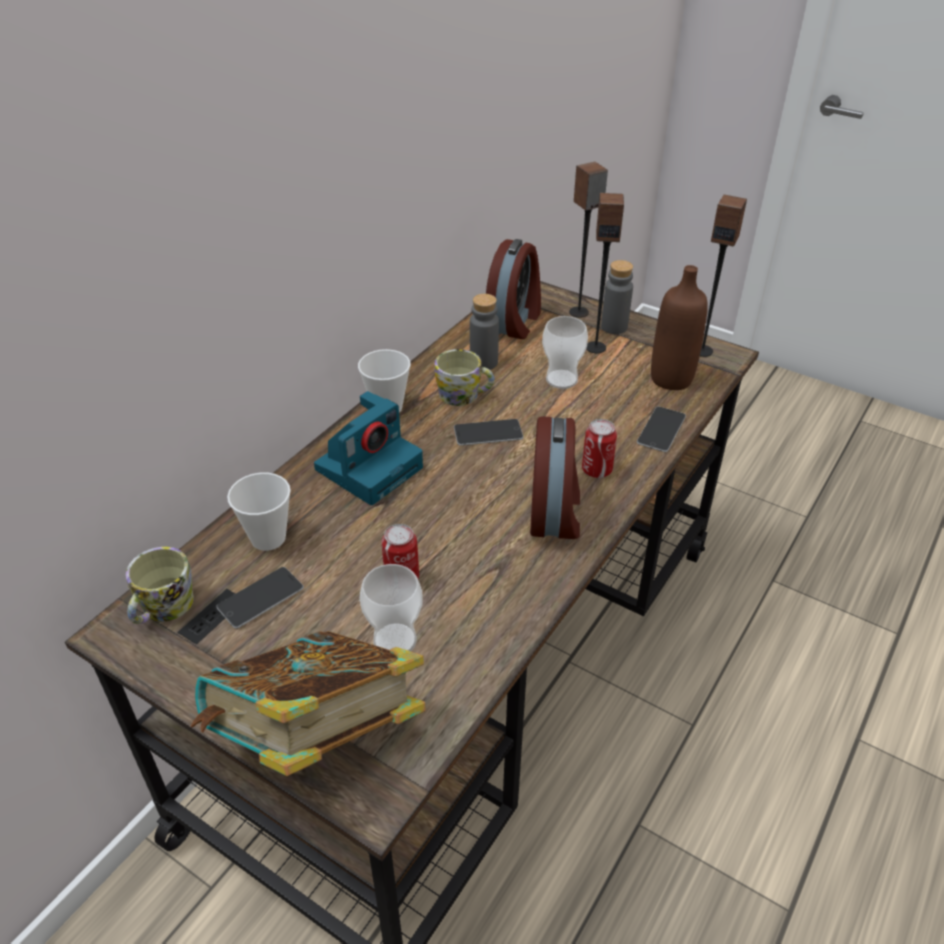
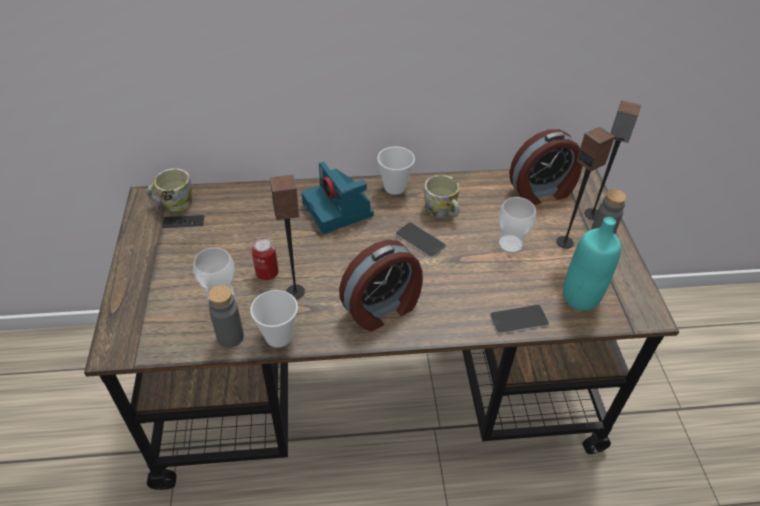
camera: 50 degrees right, 5 degrees up
(260, 597) = (207, 230): phone -> none
(268, 538) = (249, 207): cup -> cup (278, 336)
(317, 738) = (136, 306): book -> none
(370, 467) = (339, 210): camera -> camera turned 60 degrees clockwise
(483, 362) = (483, 201): grey bottle -> grey bottle (230, 337)
(596, 470) = (441, 307): can -> none
(671, 379) = (580, 297): brown bottle -> turquoise bottle
(702, 350) = (635, 298): speaker -> speaker (295, 291)

